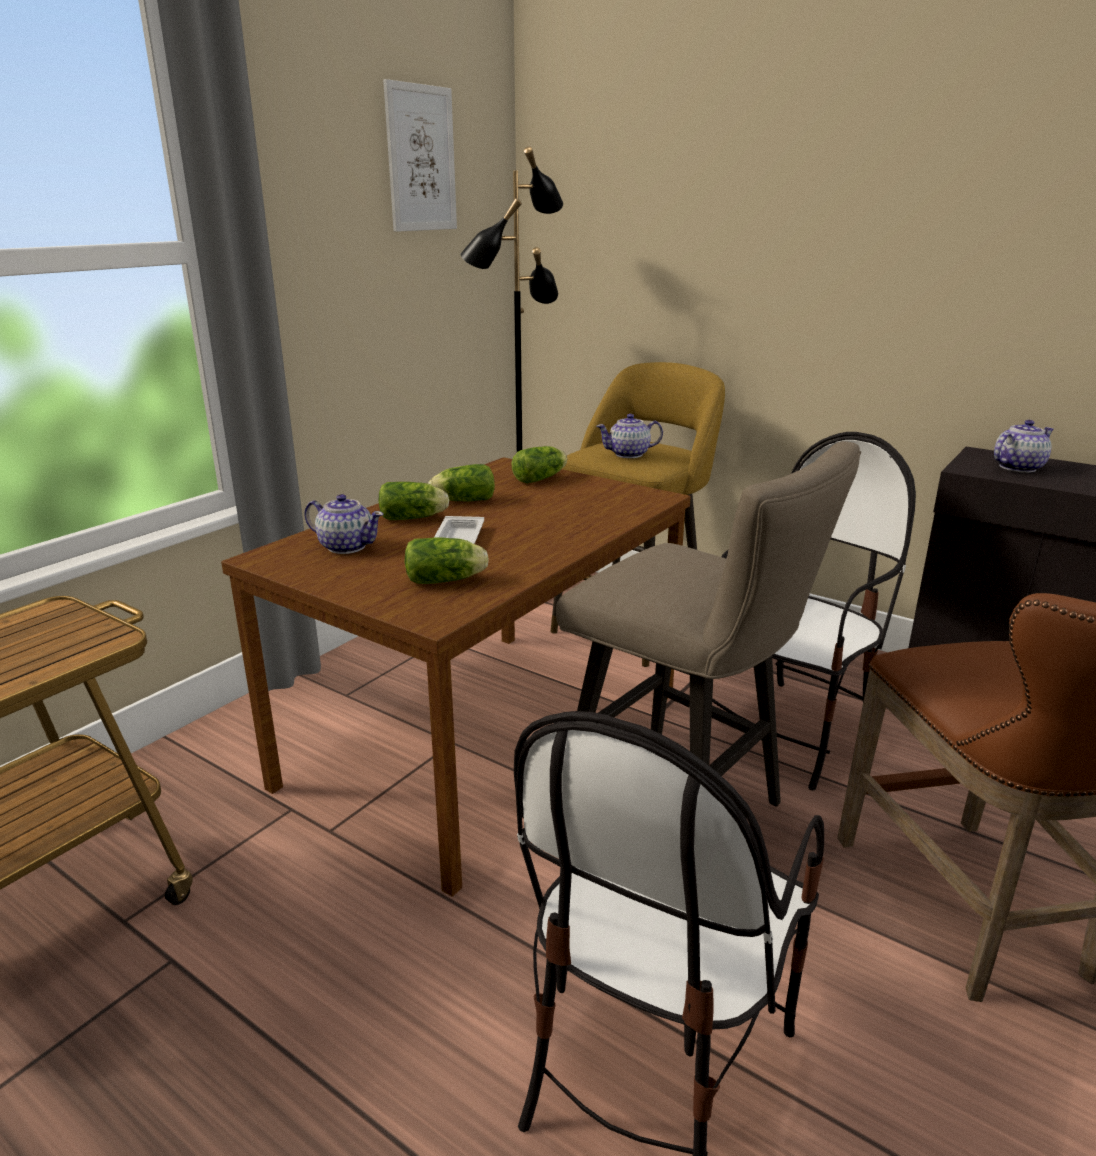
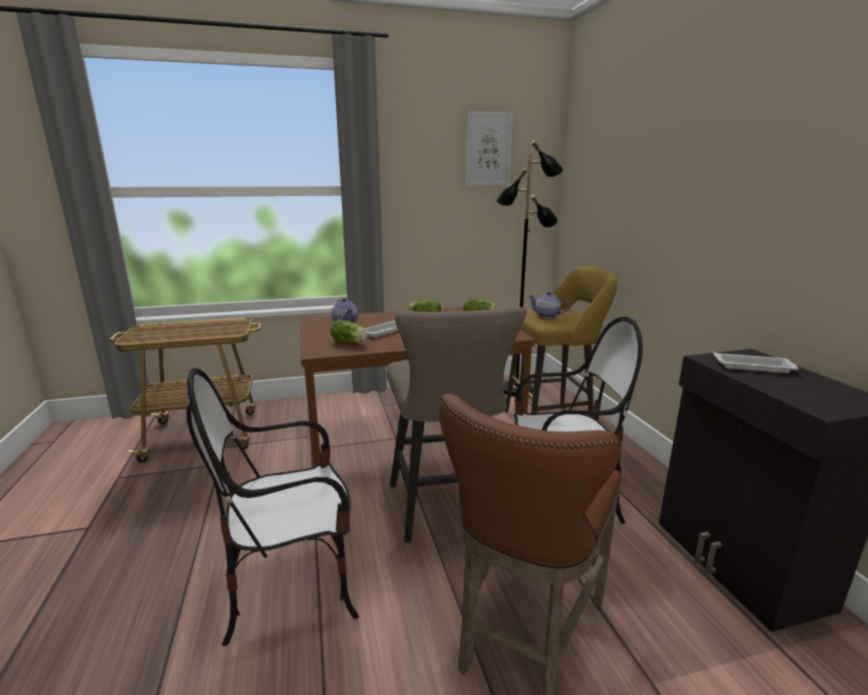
camera: 40 degrees right, 5 degrees down
(415, 518) = (391, 319): lettuce -> none
(1017, 467) = (754, 367): teapot -> white tray

